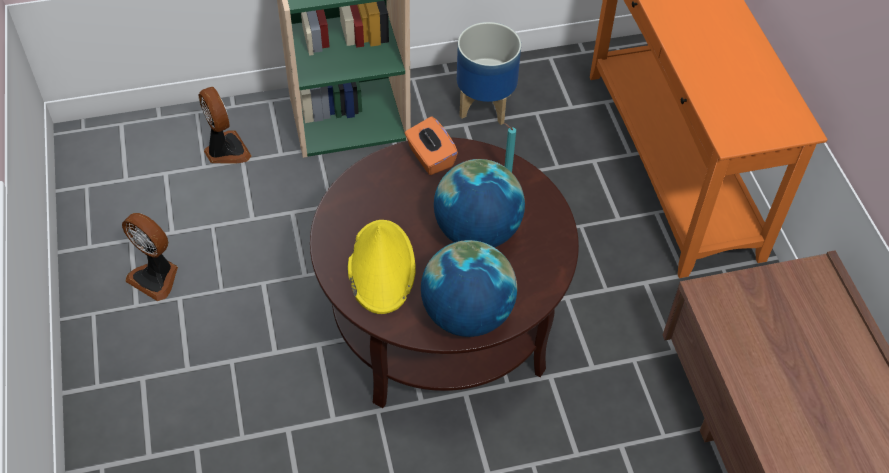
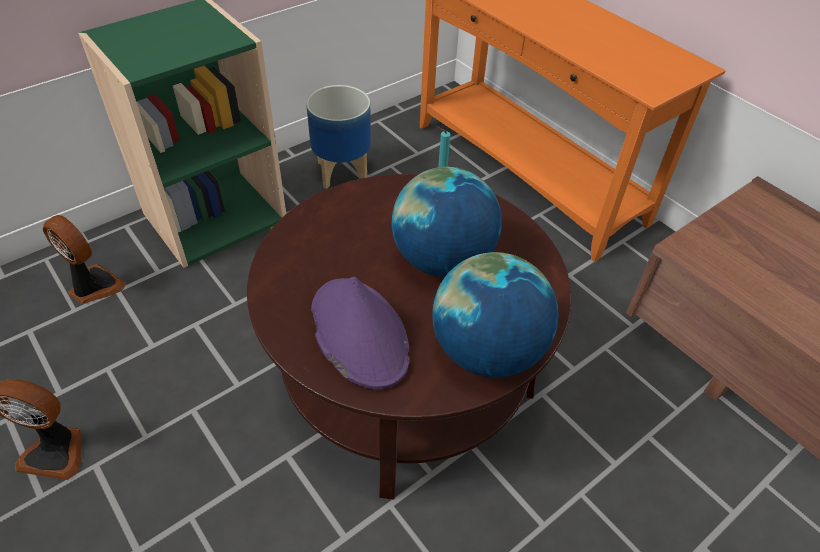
camera: 25 degrees left, 5 degrees down
(381, 267) = (358, 333): yellow hat -> purple hat
(430, 158) = (349, 203): orange tissue box -> none

